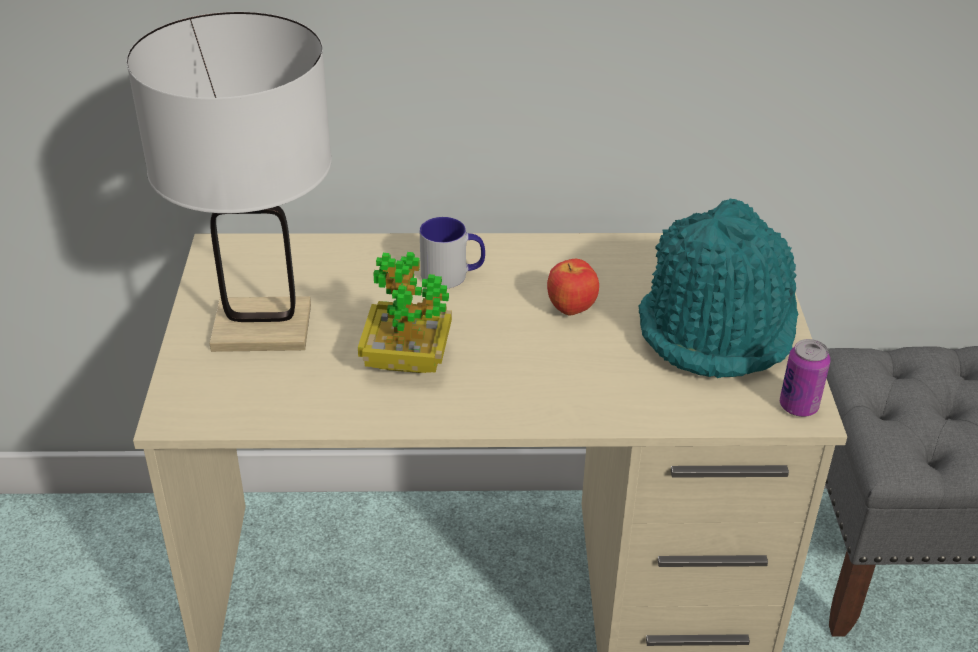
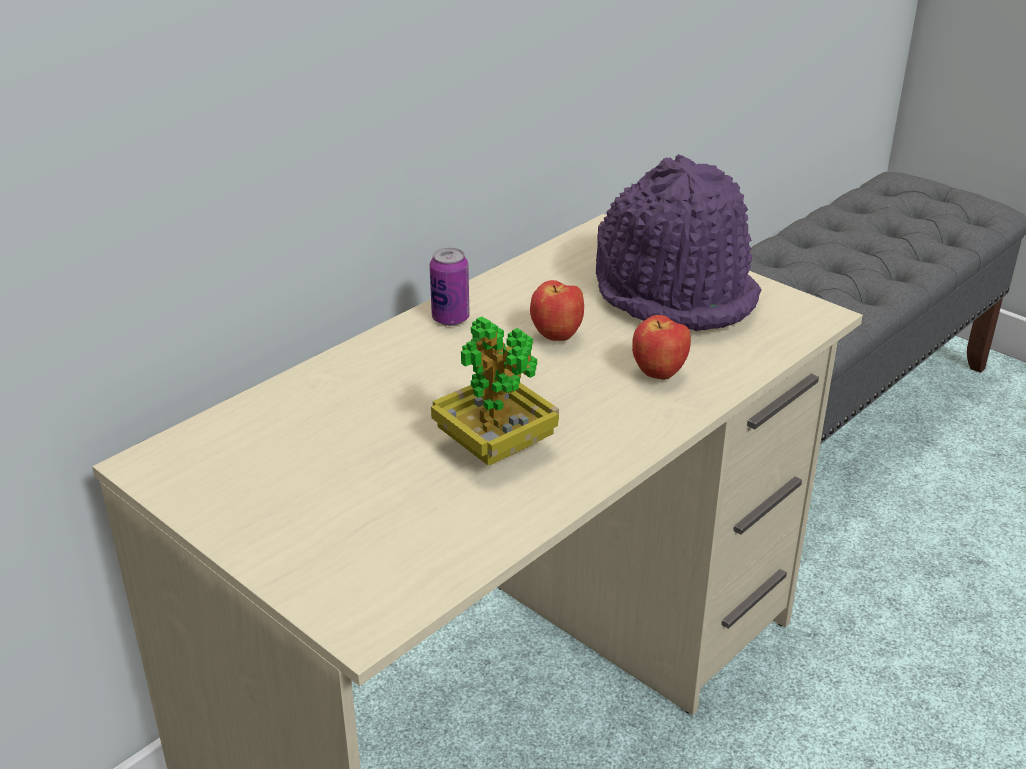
camera: 45 degrees left, 5 degrees down
(262, 327) = (317, 500): white table lamp -> none
(452, 275) = (419, 363): mug -> none
(594, 381) = (659, 375): none -> apple
(718, 327) = (675, 292): turquoise hat -> purple hat
(798, 406) = (807, 313): can -> can (450, 318)

